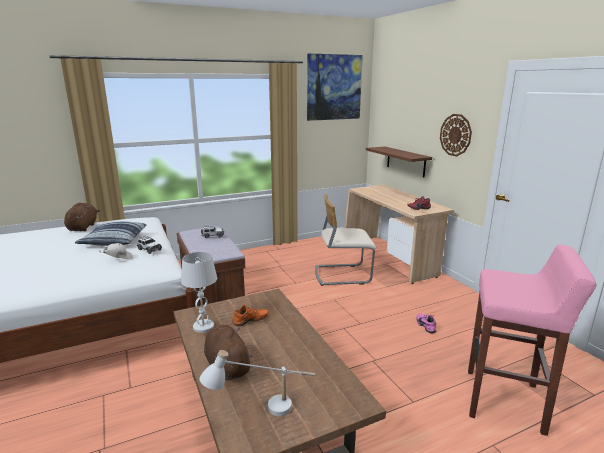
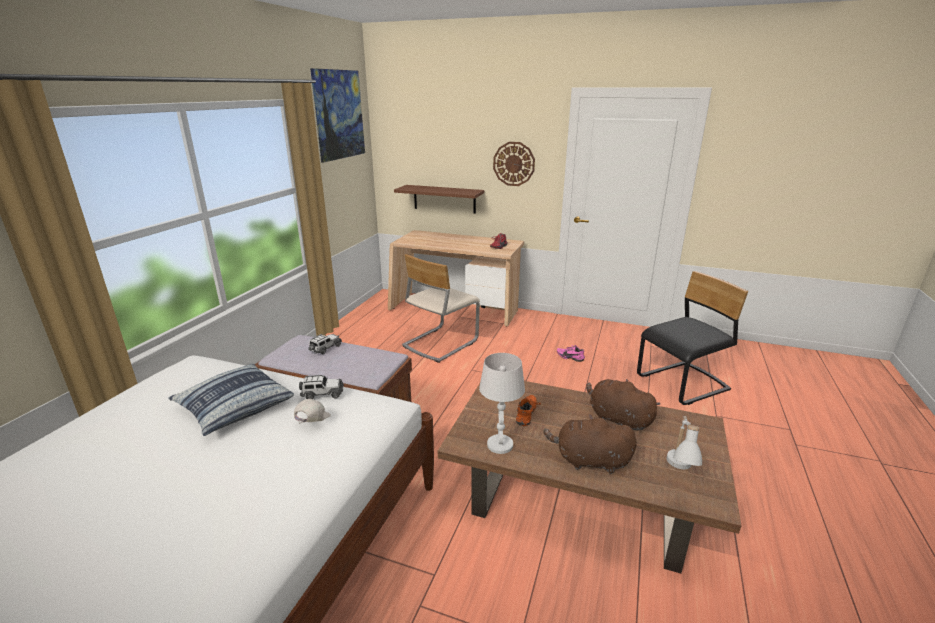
camera: 45 degrees left, 5 degrees up
(83, 227) = (115, 415): brown plush toy -> brown plush toy (617, 419)
(505, 401) = (682, 384): pink stool -> black chair

